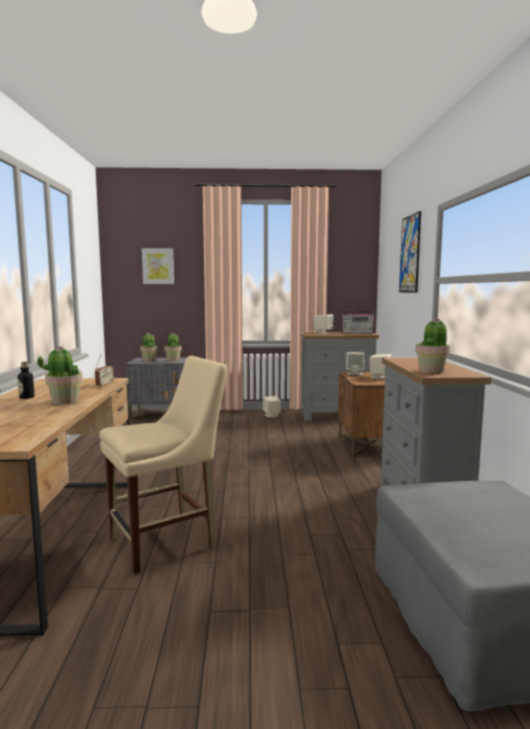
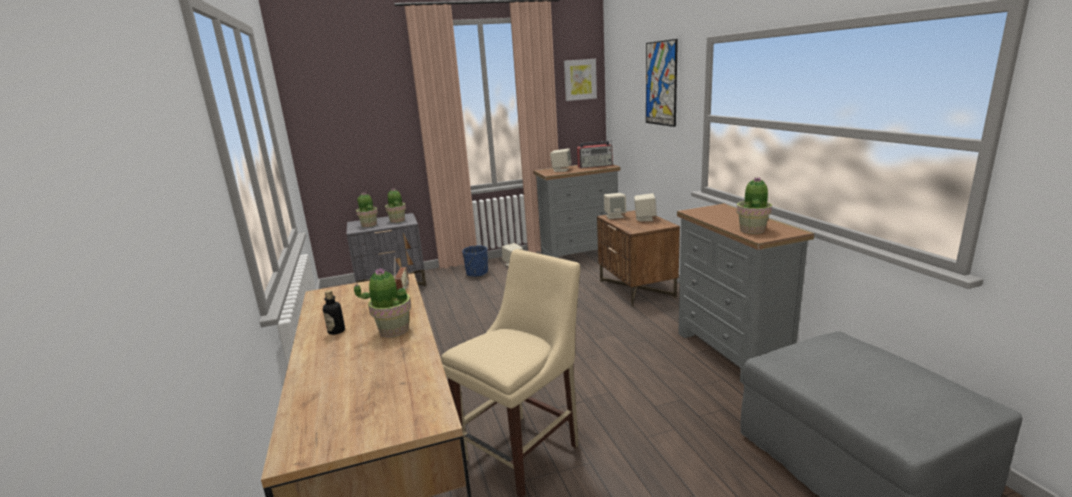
camera: 15 degrees left, 10 degrees up
(158, 266) = (359, 109): picture -> picture (580, 79)
(236, 417) = (477, 273): none -> blue planter

